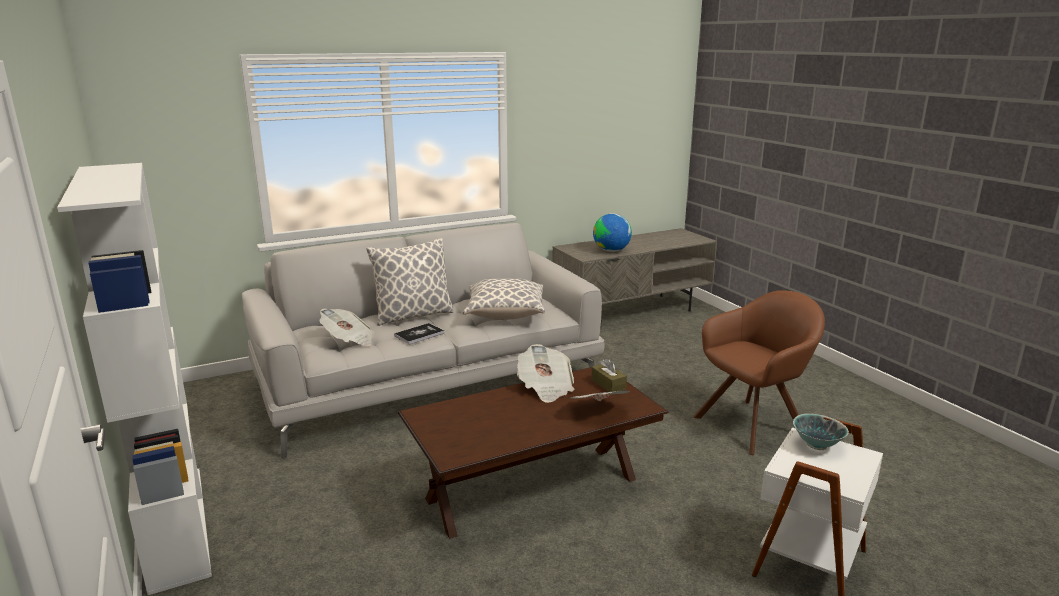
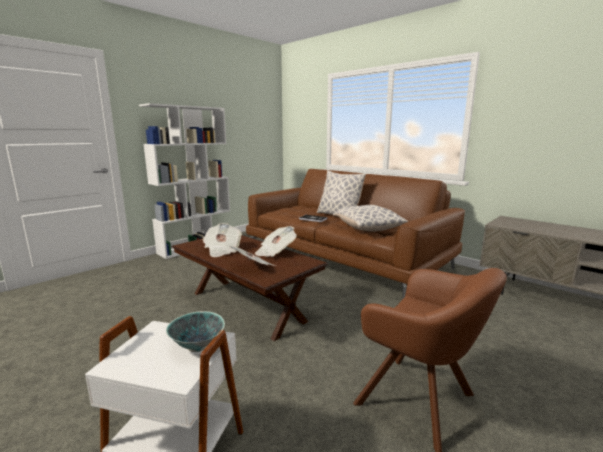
camera: 70 degrees right, 5 degrees down
(349, 340) = (293, 211): newspaper -> newspaper (222, 250)
(429, 380) = (344, 259): grey sofa -> brown sofa
(608, 384) = (293, 266): brown tissue box -> none
(611, 251) = (535, 229): globe -> none

